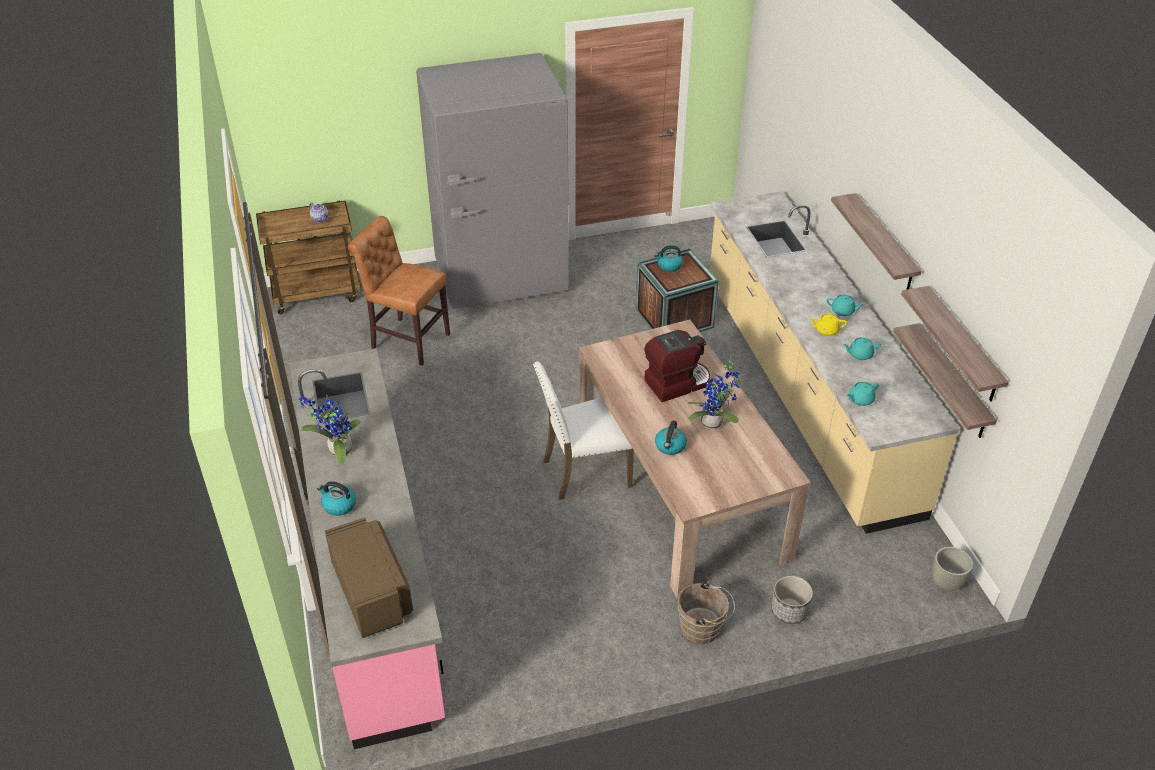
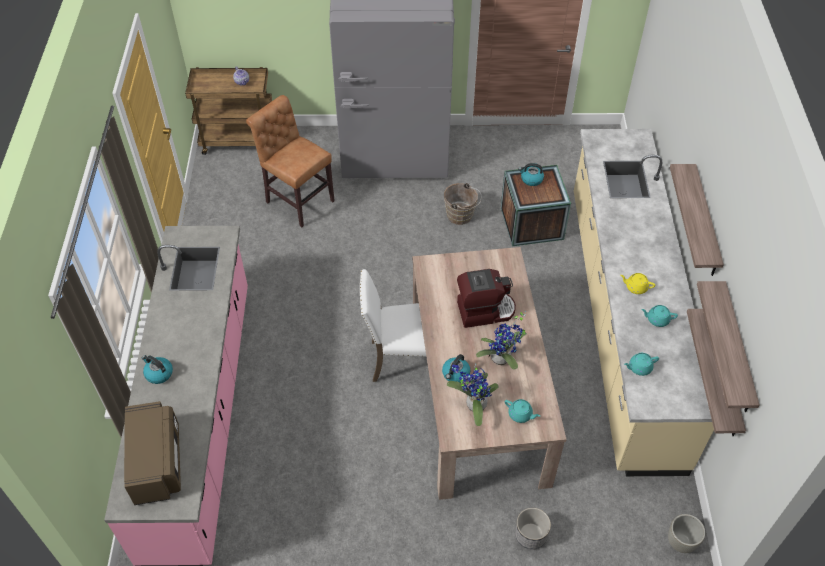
camera: 15 degrees right, 10 degrees up
(337, 451) = (175, 320): potted plant -> potted plant (473, 405)
(703, 629) = (451, 534): brown bucket -> brown bucket (461, 216)
(843, 311) = (659, 270): turquoise teapot -> turquoise teapot (520, 414)

